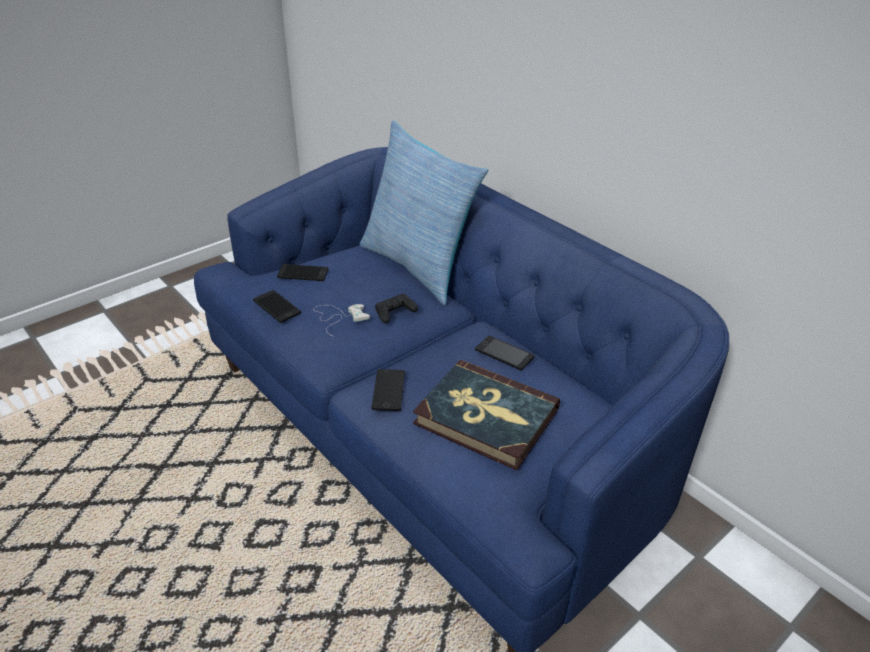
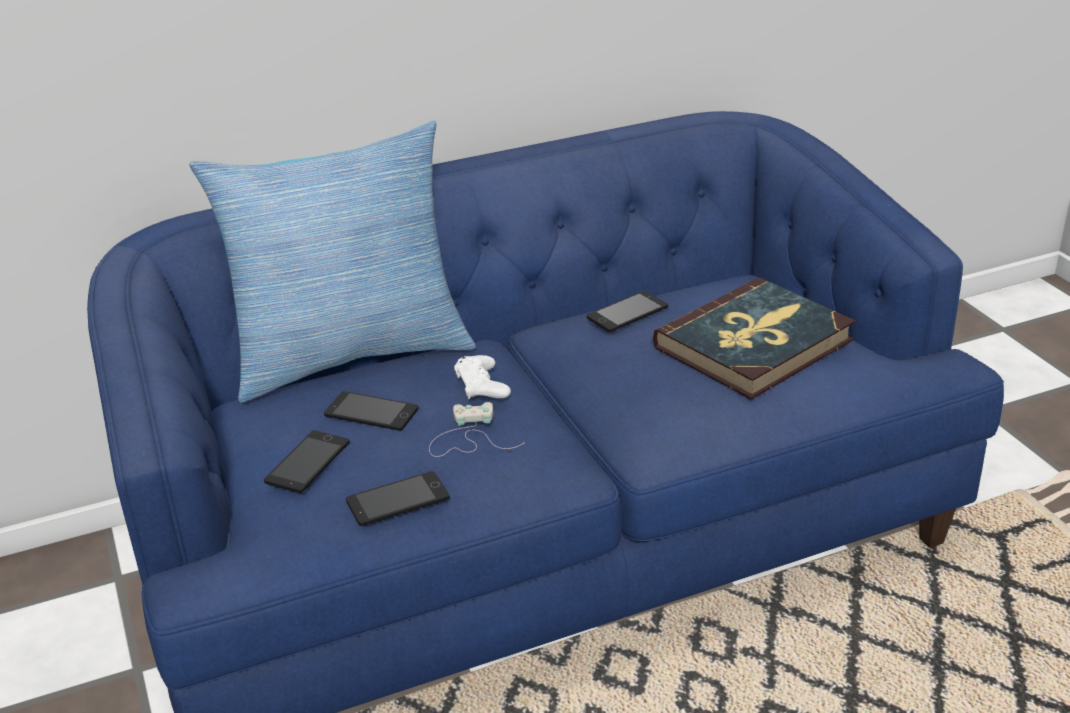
camera: 70 degrees left, 5 degrees down
(388, 390) = (670, 412): phone -> phone (371, 412)
(395, 312) = (481, 385): black game controller -> white game controller

